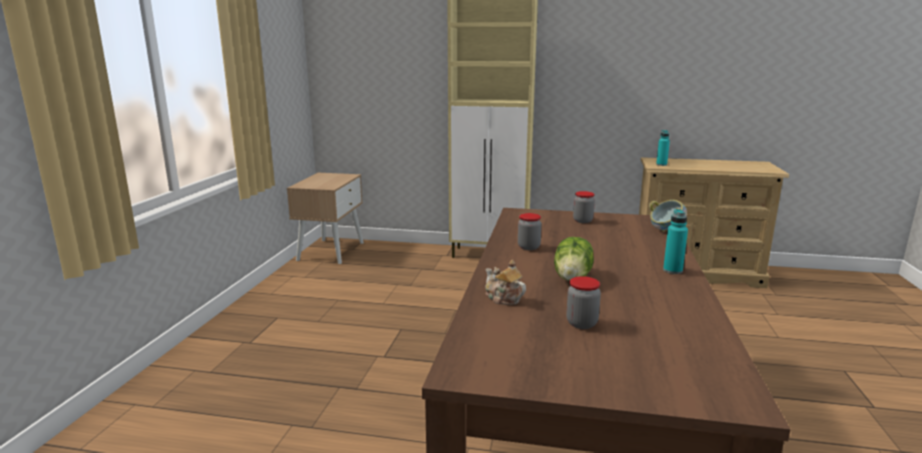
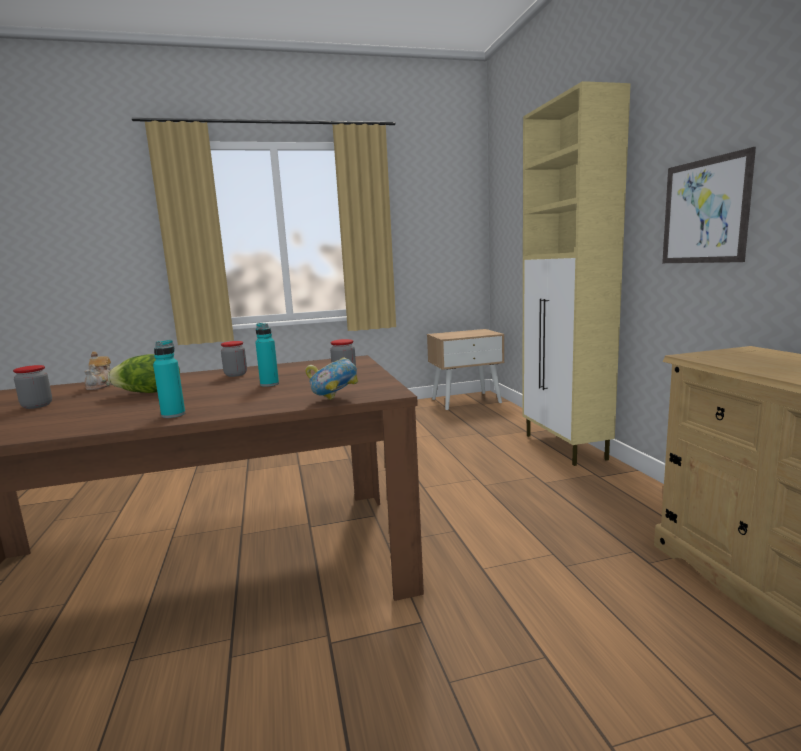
camera: 65 degrees right, 5 degrees down
(503, 298) = (101, 386): teapot -> teapot turned 150 degrees clockwise
(601, 80) = (704, 211): none -> picture
(661, 164) = (718, 356): turquoise bottle -> turquoise bottle (269, 384)

